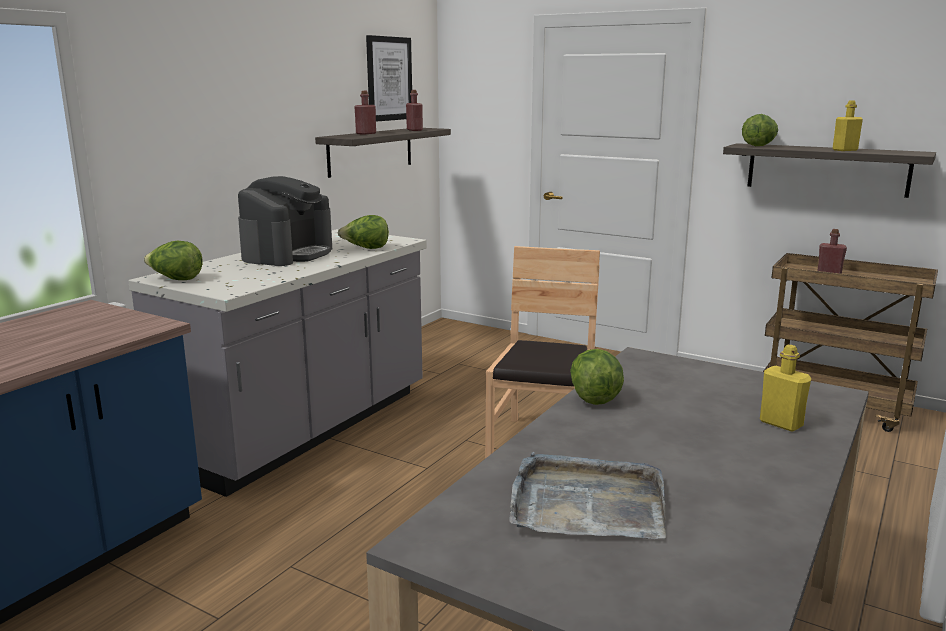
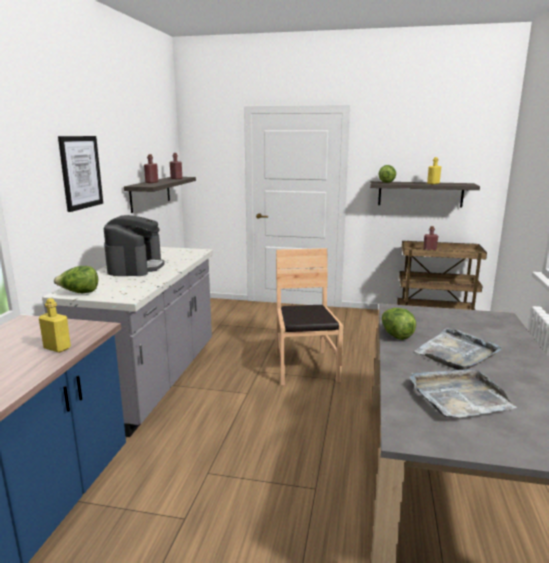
camera: 20 degrees left, 0 degrees up
(366, 249) = (183, 258): lettuce -> none
(389, 79) = (156, 145): picture -> picture (81, 172)
(669, 438) = (456, 352): none -> grey tray
(781, 423) = (496, 336): yellow bottle -> yellow bottle (57, 348)

